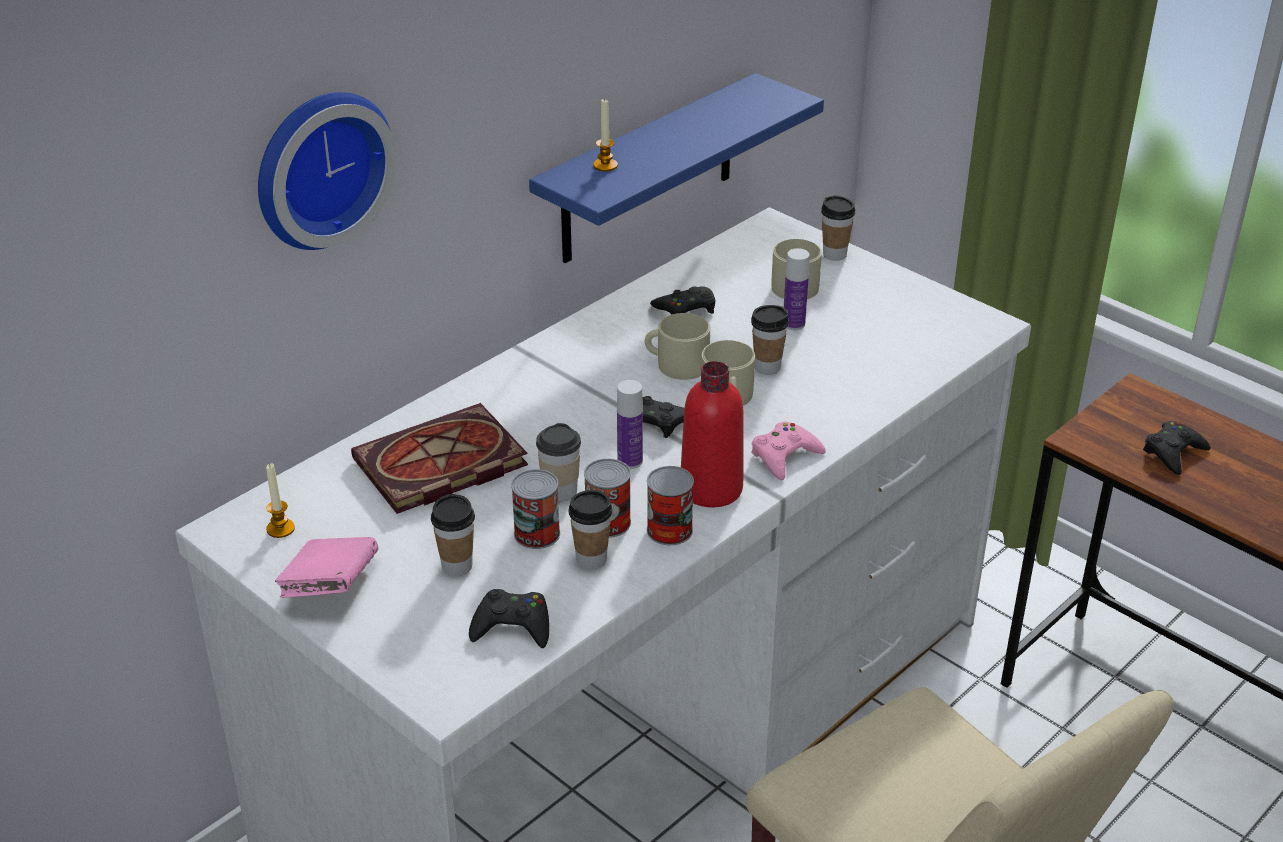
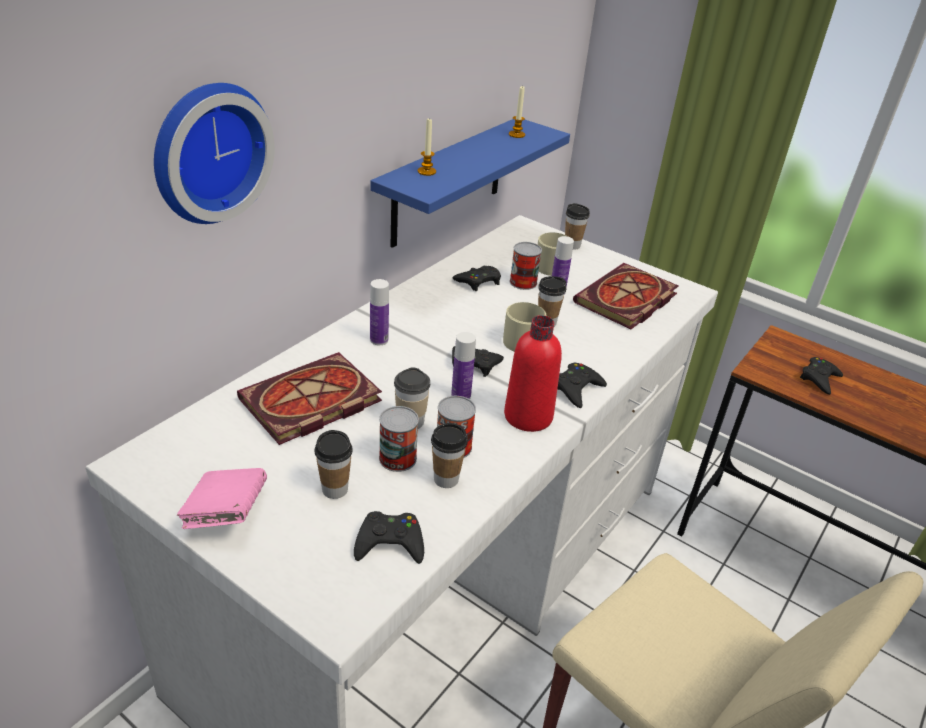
camera: 10 degrees left, 0 degrees up
(280, 529) = (179, 461): candle -> candle (516, 135)
(537, 388) = (379, 340): none -> bottle
(669, 530) = (503, 451): can -> can (523, 282)
(676, 364) = (480, 321): beige mug -> none
(784, 456) = (576, 389): pink game controller -> black game controller
(889, 337) = (626, 301): none -> book

